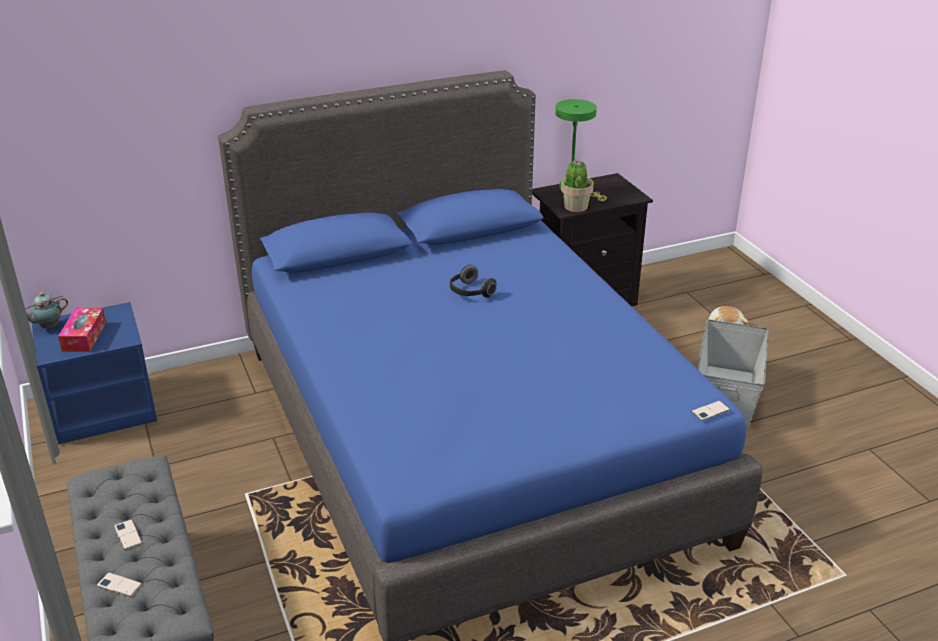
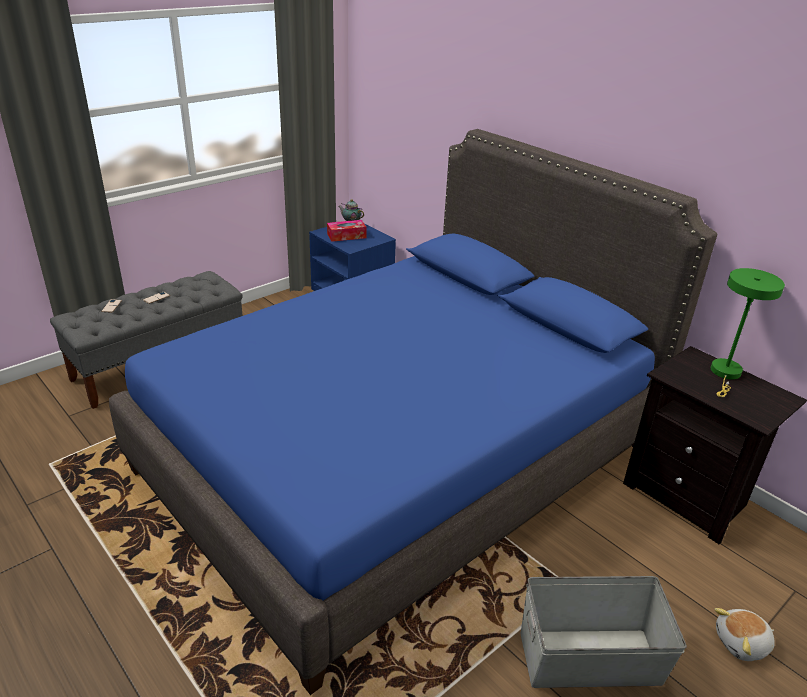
camera: 70 degrees right, 0 degrees up
(470, 292) = (450, 341): headphones -> none
(575, 207) = (682, 379): potted plant -> none
(710, 411) = (307, 520): phone -> none

